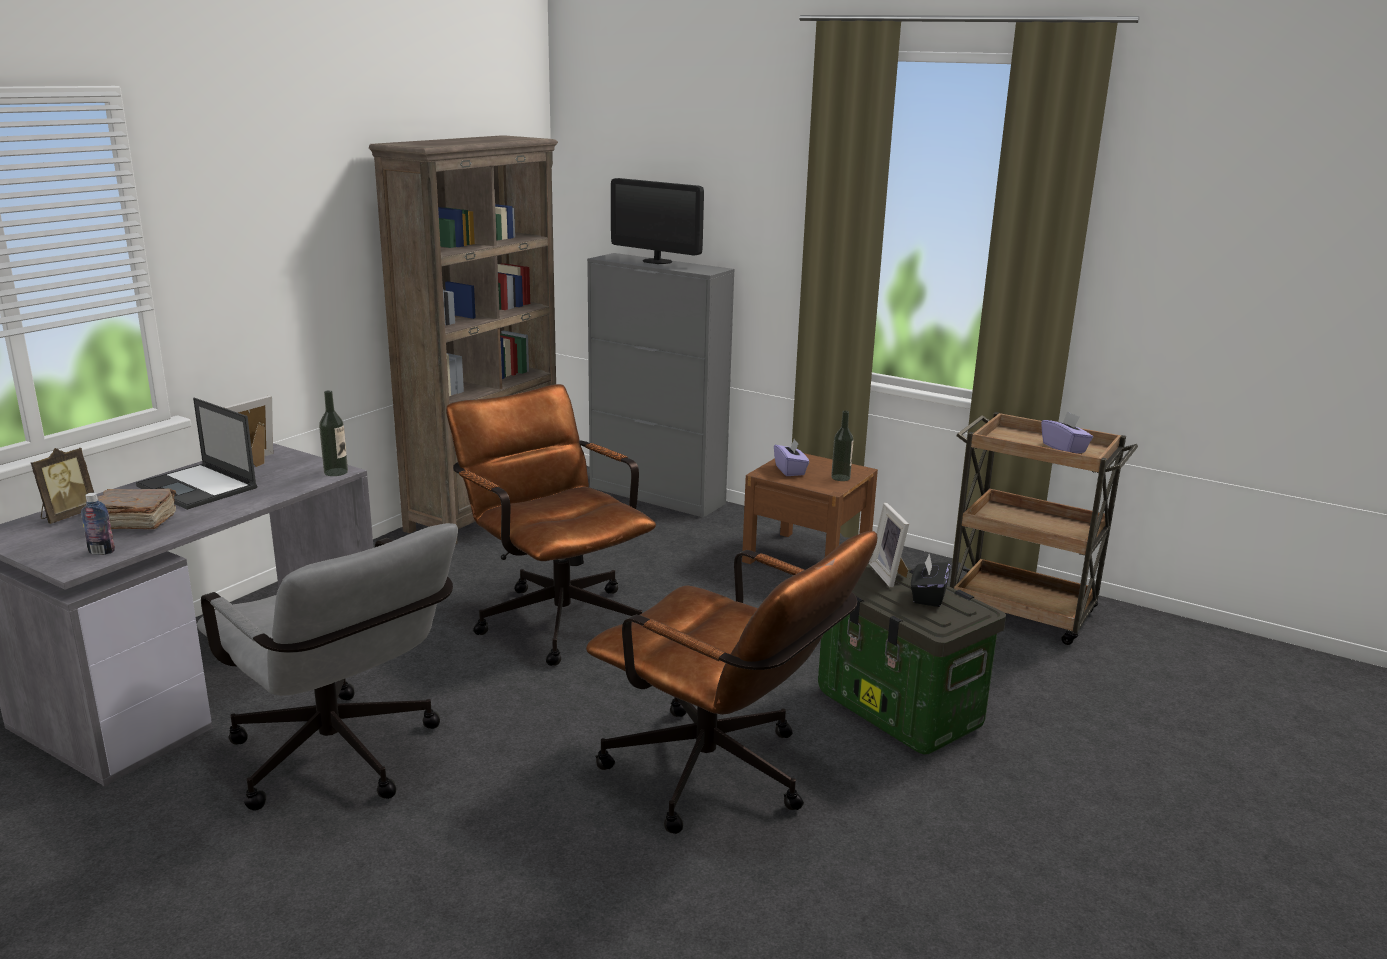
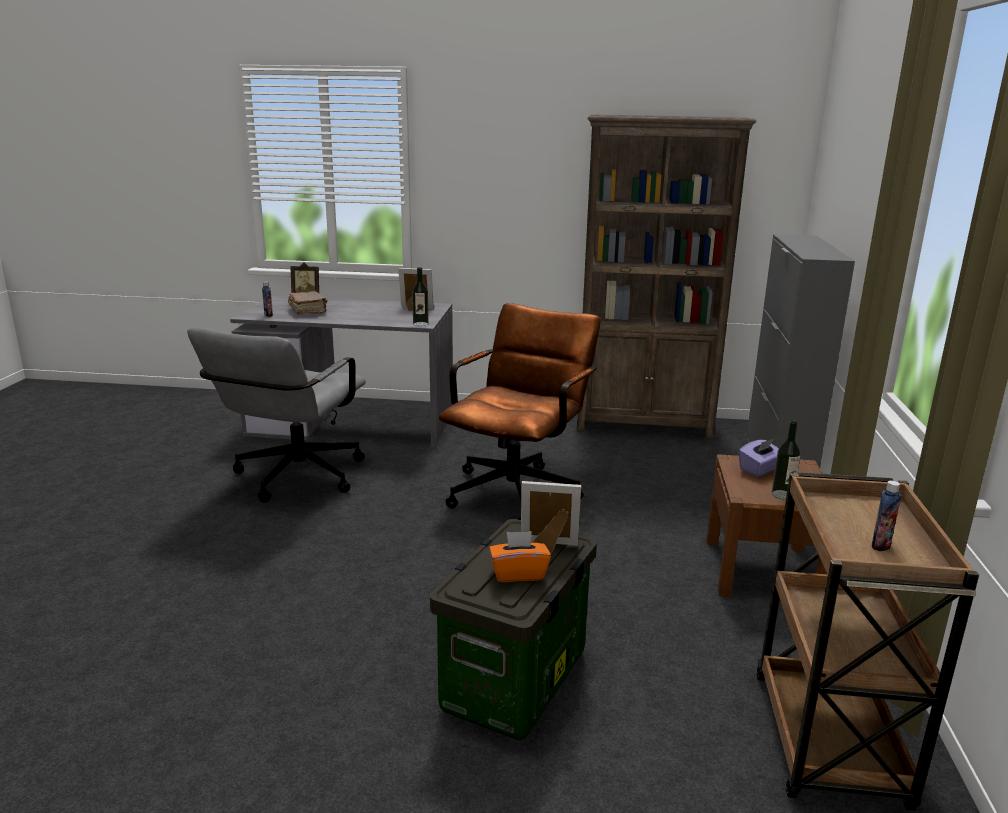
camera: 65 degrees right, 0 degrees up
(198, 487) = (366, 309): laptop -> none
(657, 261) = (815, 245): monitor -> none
(722, 778) = (346, 610): brown office chair -> none
(890, 575) = (548, 547): picture frame -> picture frame turned 45 degrees clockwise
(928, 596) = (518, 573): black tissue box -> orange tissue box
(1064, 448) = (880, 545): purple tissue box -> bottle

